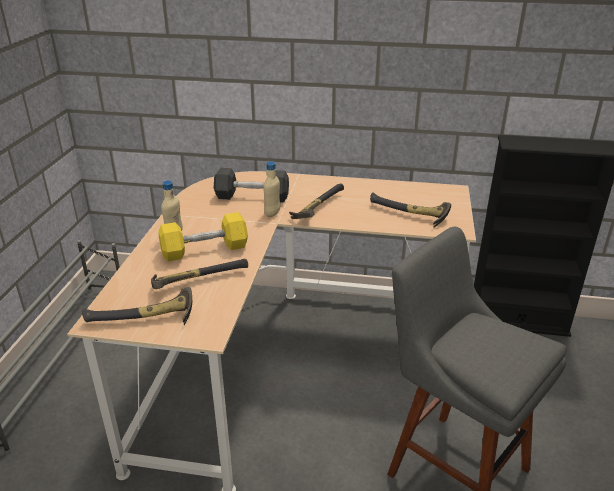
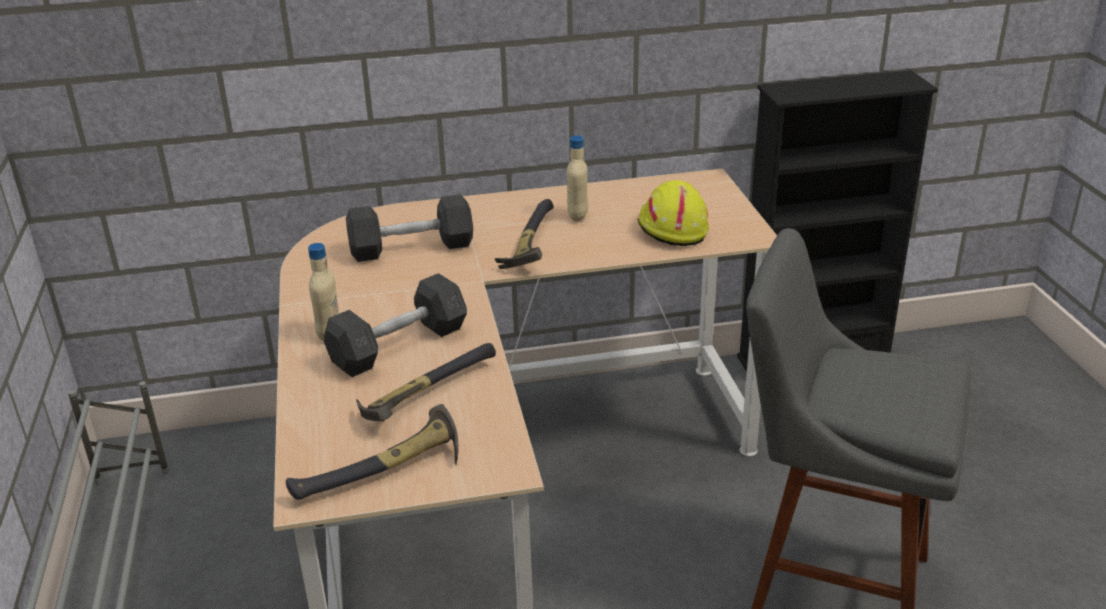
camera: 20 degrees left, 0 degrees up
(204, 250) = (399, 346): yellow dumbbell -> grey dumbbell
(272, 213) = (464, 267): beige bottle -> beige bottle (577, 216)
(409, 215) = (670, 228): hammer -> yellow hard hat

